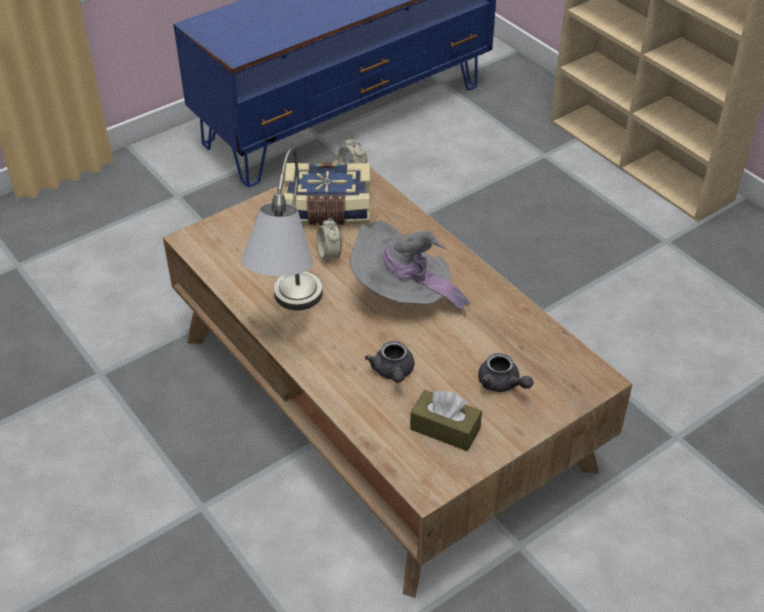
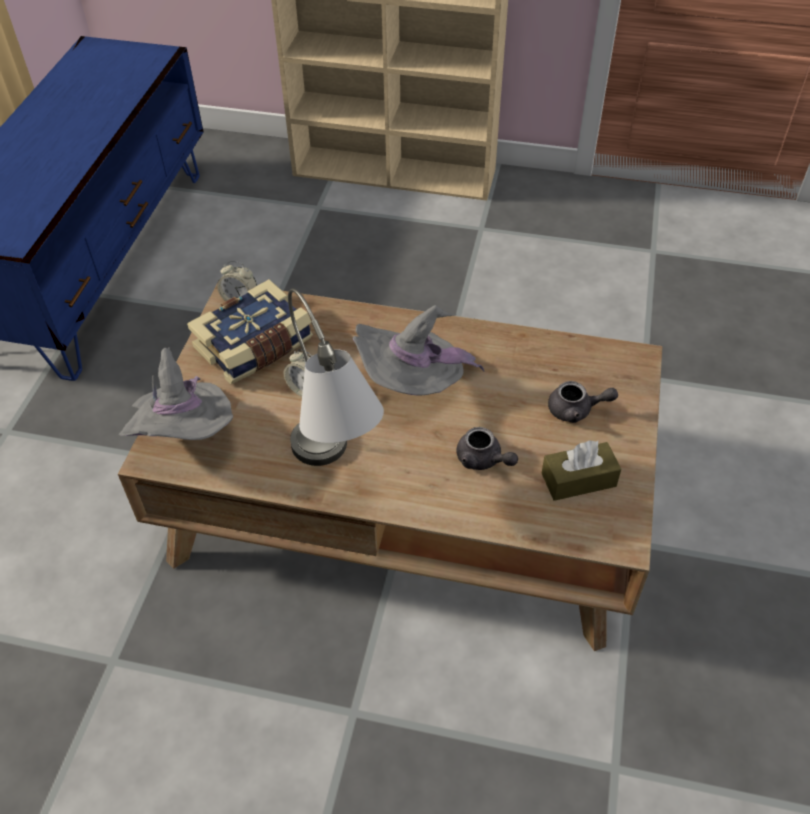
camera: 40 degrees left, 5 degrees up
(224, 239) = (186, 437): none -> grey hat

